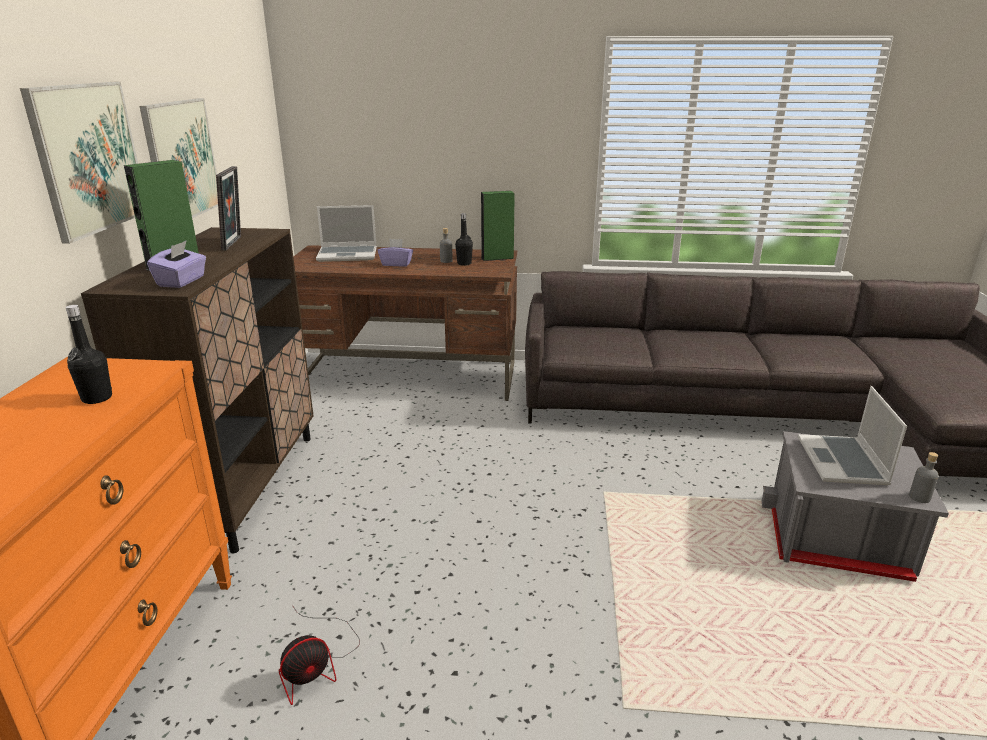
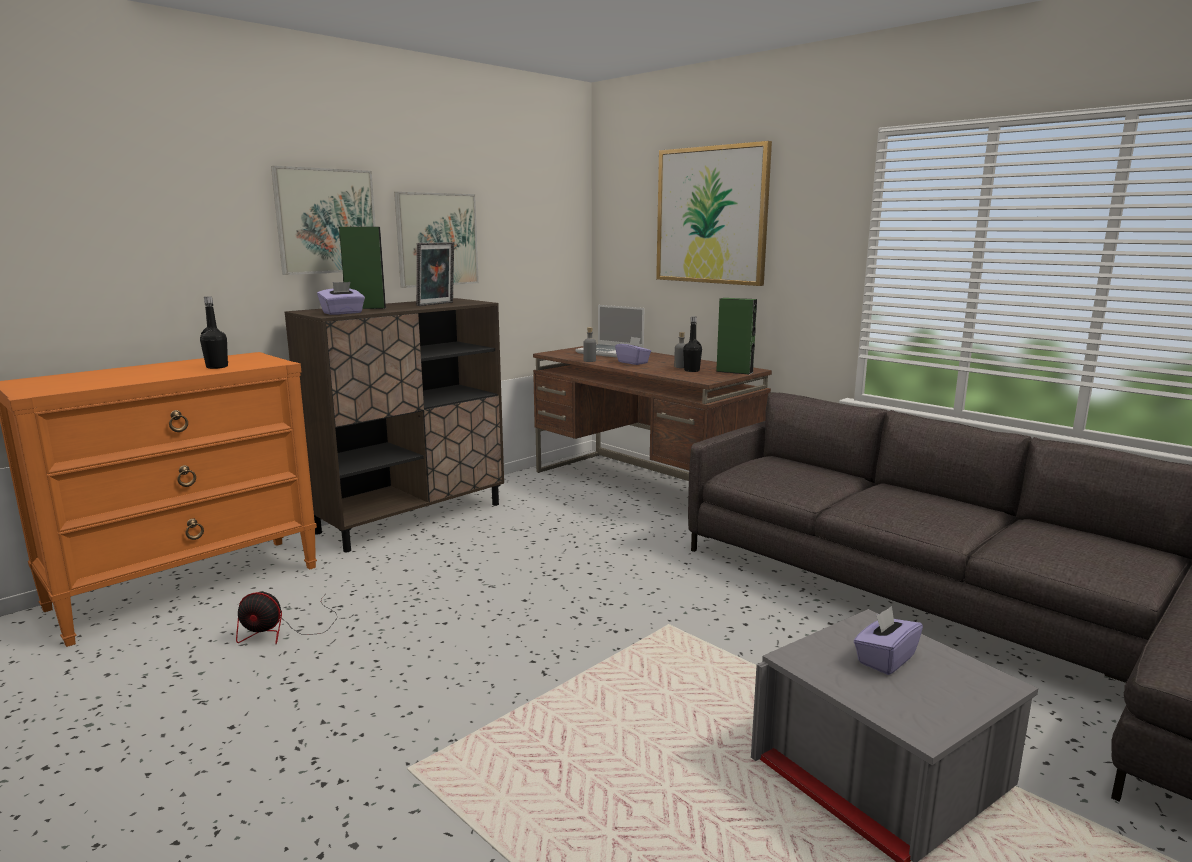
camera: 40 degrees right, 10 degrees down
(438, 110) = (711, 215): none -> picture
(843, 462) = (885, 659): laptop -> purple tissue box
(919, 497) = (921, 727): grey bottle -> grey bottle (589, 361)

